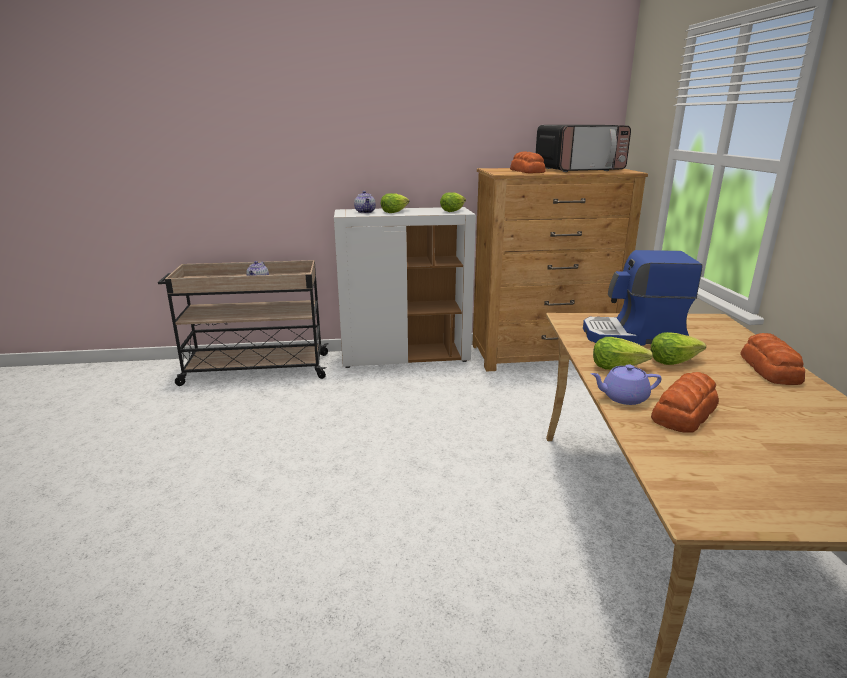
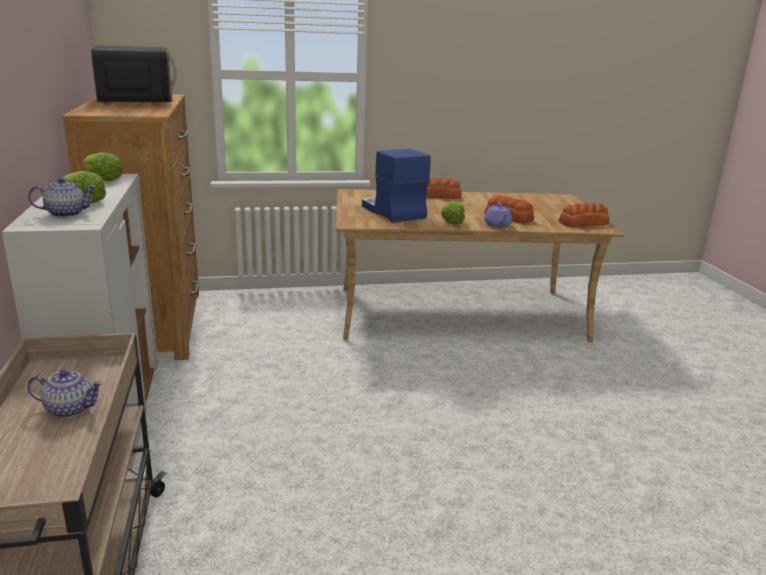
camera: 95 degrees left, 0 degrees up
(527, 171) = (137, 108): bread -> bread (582, 223)
(633, 336) = (391, 212): coffee machine -> coffee machine turned 150 degrees clockwise
(673, 361) = (435, 210): lettuce -> none

